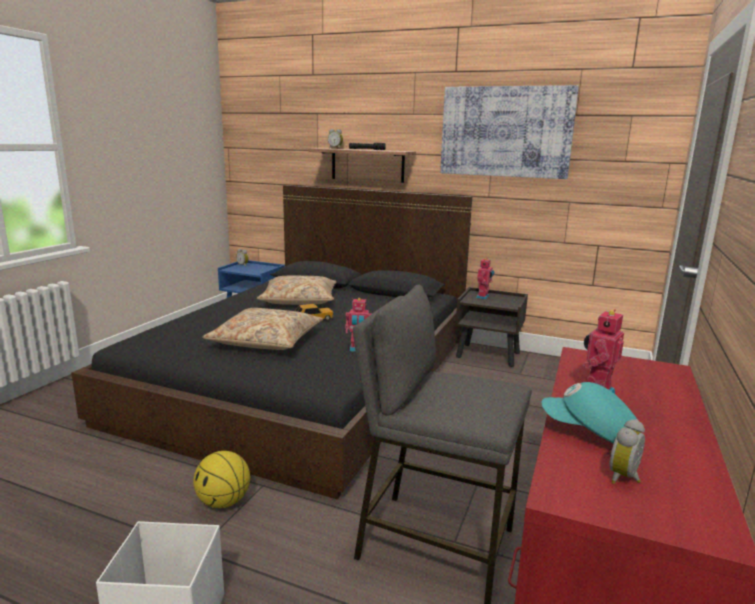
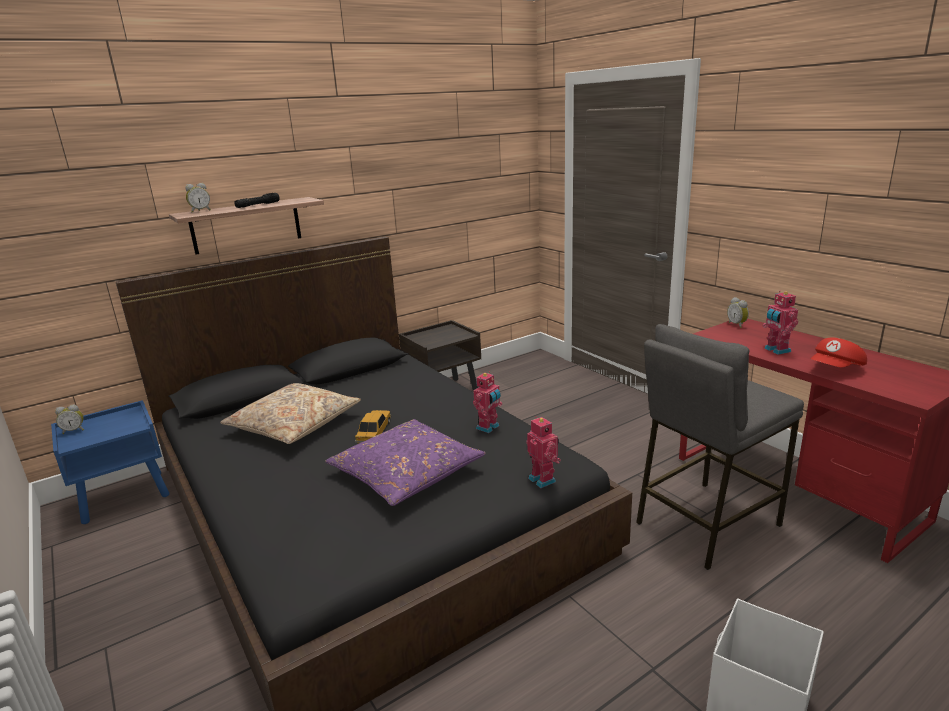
camera: 55 degrees left, 5 degrees up
(223, 502) = (583, 631): basketball -> none
(266, 341) = (406, 473): beige pillow -> purple pillow
(483, 297) = (429, 337): toy robot -> toy robot (543, 479)
(506, 132) = (403, 161): picture -> none
(590, 433) = (836, 369): turquoise cap -> red cap
(626, 478) = (893, 377): alarm clock -> alarm clock (737, 325)

